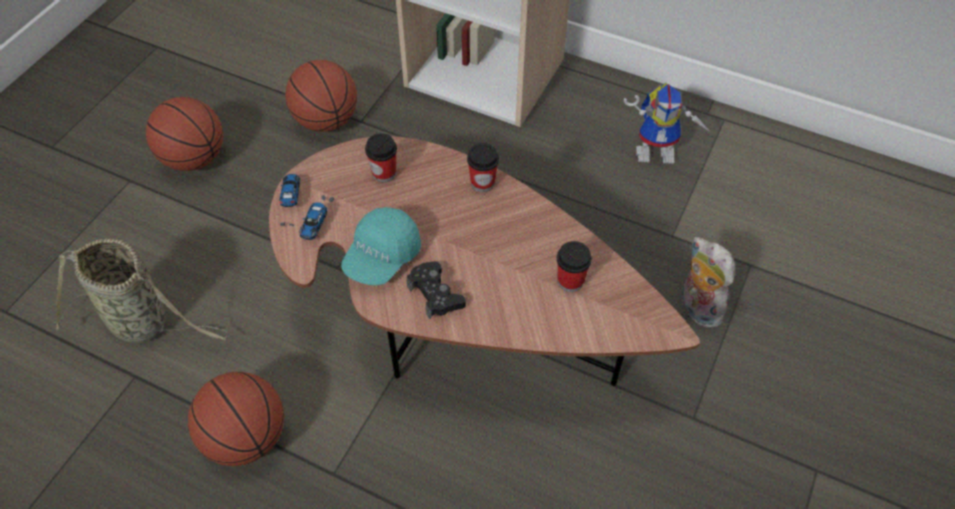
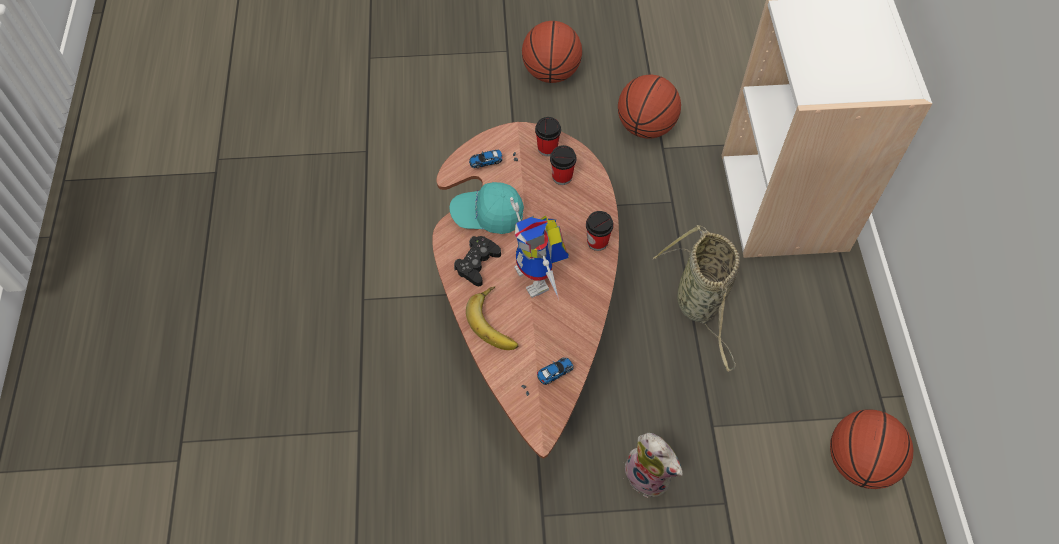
camera: 60 degrees right, 5 degrees up
(143, 322) = (405, 130): basket -> basket (700, 305)
(247, 437) = (360, 236): basketball -> basketball (859, 462)
(290, 204) = (497, 139): toy car -> toy car (547, 378)
(519, 310) = (497, 322): none -> banana
(570, 281) = (544, 343): cup -> cup (547, 148)
(658, 151) = (800, 375): toy robot -> toy robot (539, 278)
(696, 307) = (650, 475): plush toy -> plush toy turned 105 degrees clockwise

